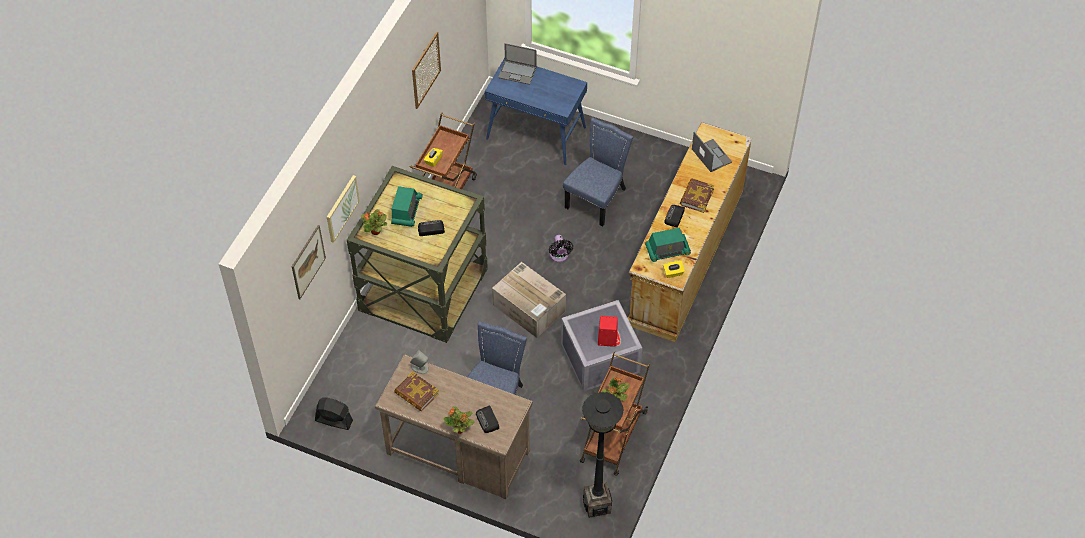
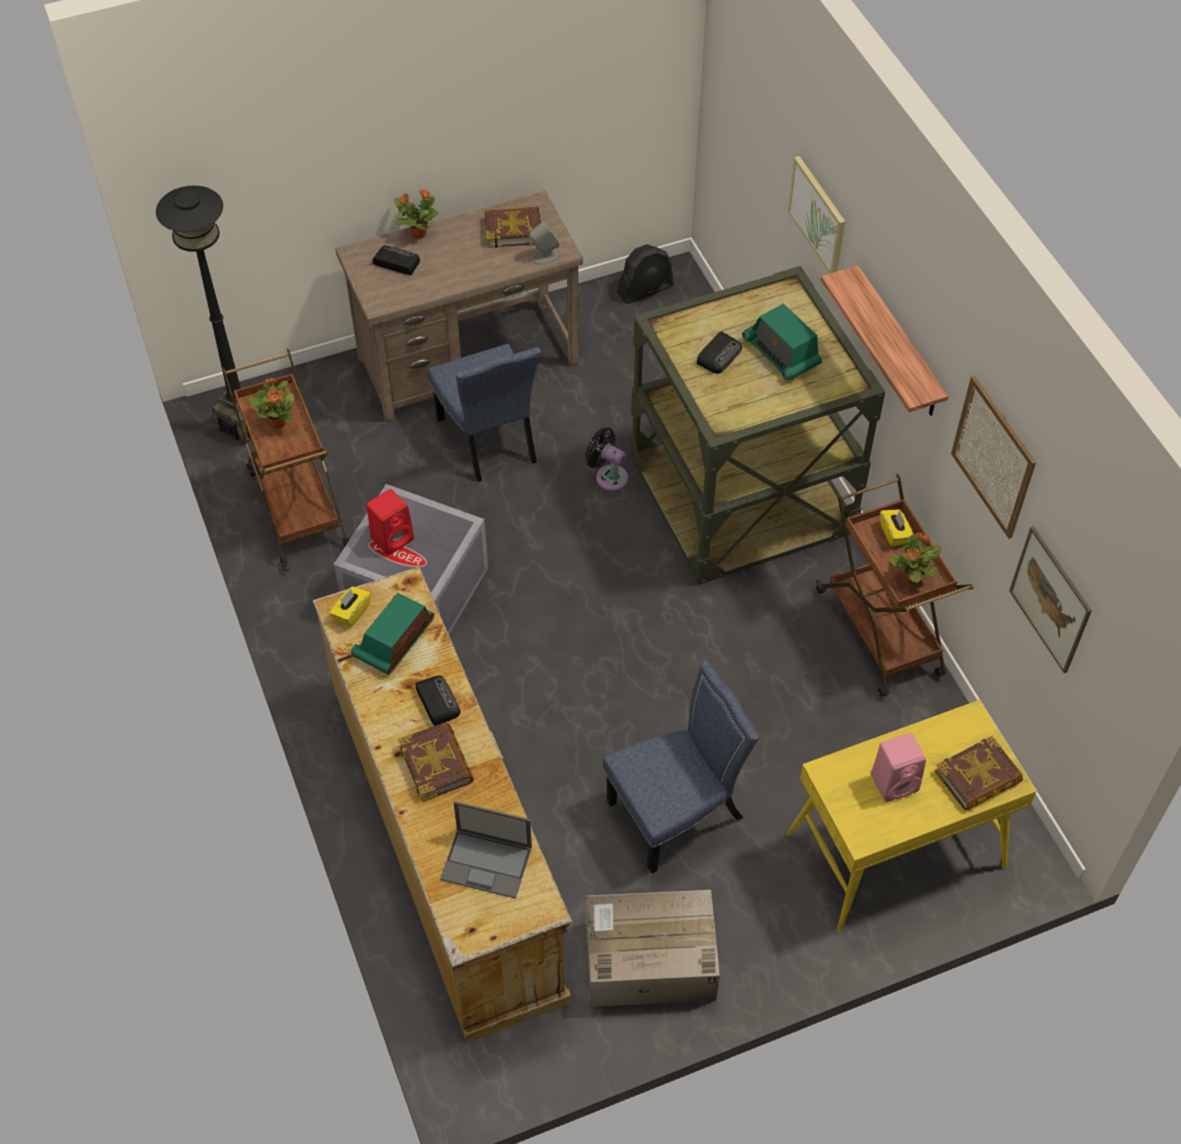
camera: 135 degrees right, 0 degrees up
(308, 261) = (763, 136): picture -> picture (1050, 599)
(376, 231) = (781, 302): potted plant -> potted plant (911, 578)
(386, 143) = (898, 345): none -> shelf
(517, 72) = (978, 777): laptop -> book
(530, 308) = (580, 579): cardboard box -> cardboard box (648, 961)
(536, 133) = (895, 851): blue desk -> yellow desk
(545, 90) = (895, 782): none -> pink speaker
(559, 256) = (625, 681): black fan -> black fan (608, 476)
(596, 200) = (674, 814): blue chair -> blue chair turned 105 degrees counterclockwise

